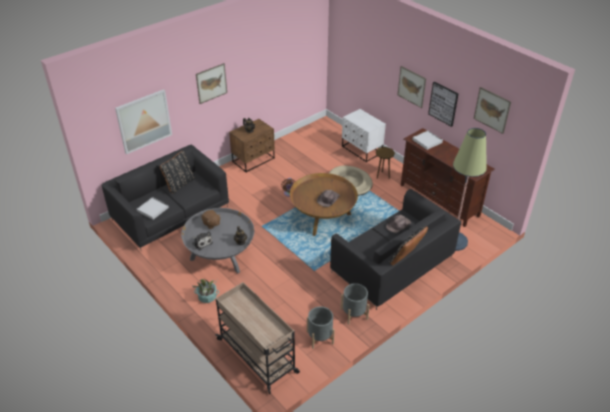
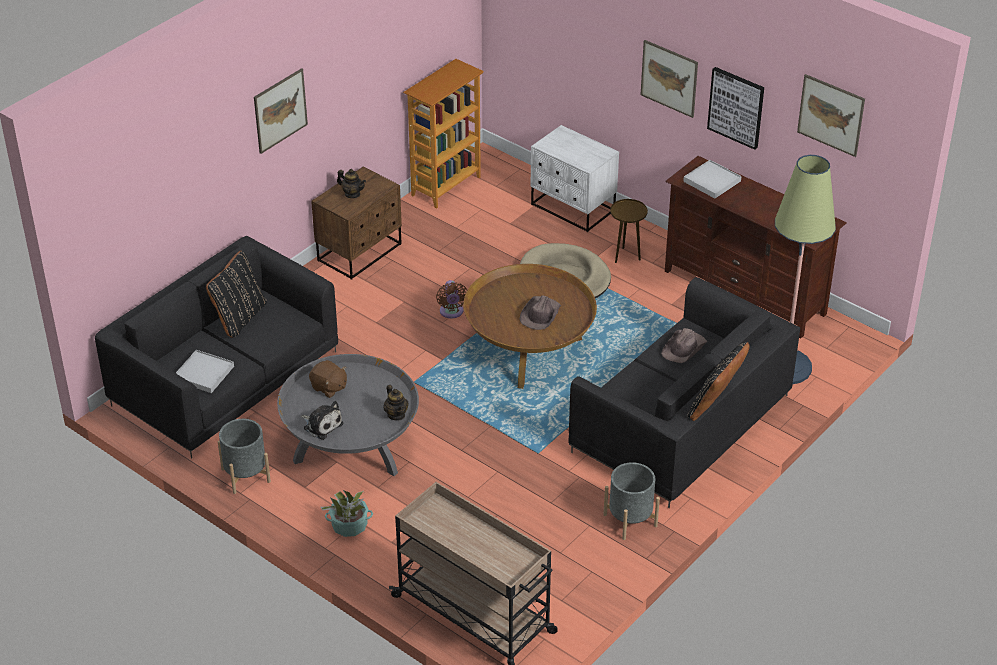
camera: 10 degrees left, 0 degrees up
(144, 121) = (167, 201): picture -> none
(303, 133) = (445, 186): none -> bookcase
(320, 337) = (578, 568): grey planter -> grey planter (246, 475)

